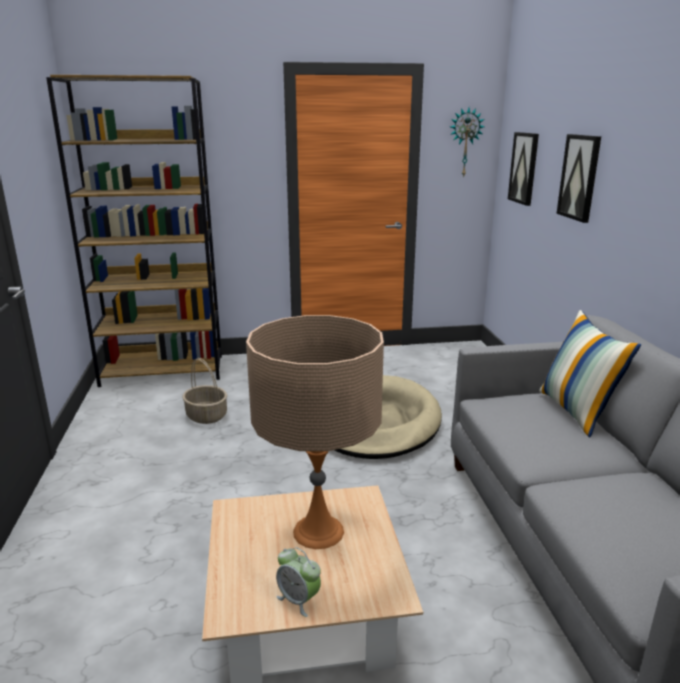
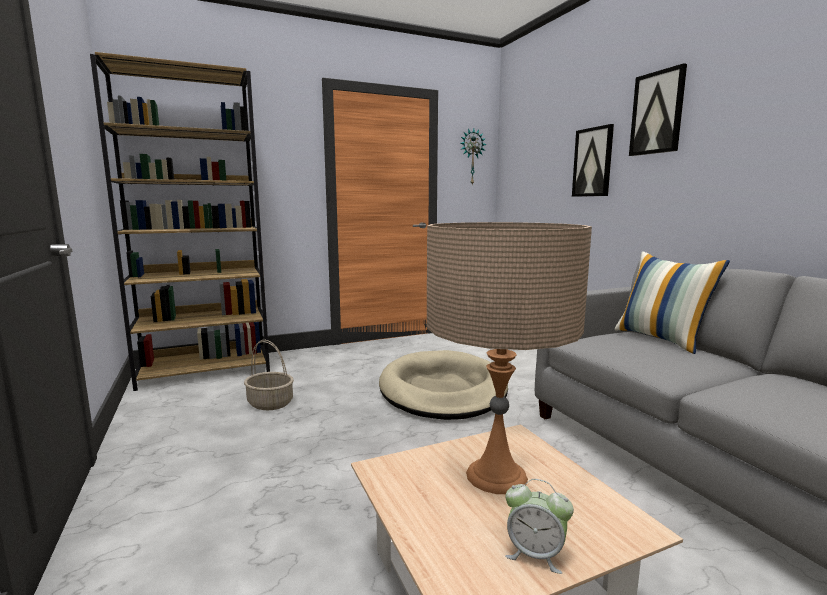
camera: 15 degrees left, 10 degrees down
(524, 168) = (527, 171): picture -> picture (657, 113)

